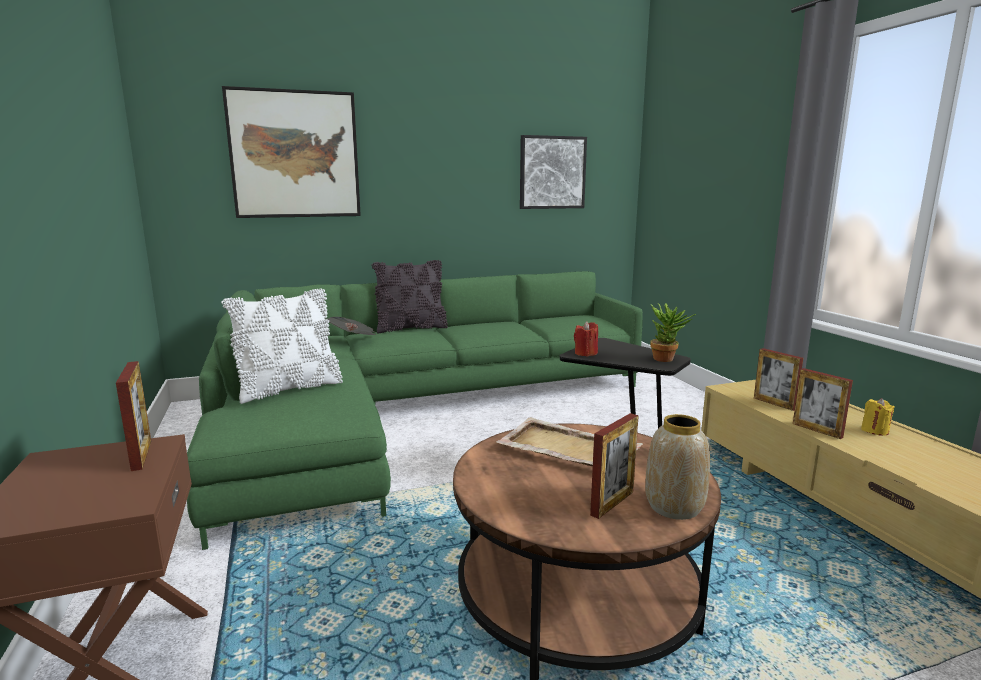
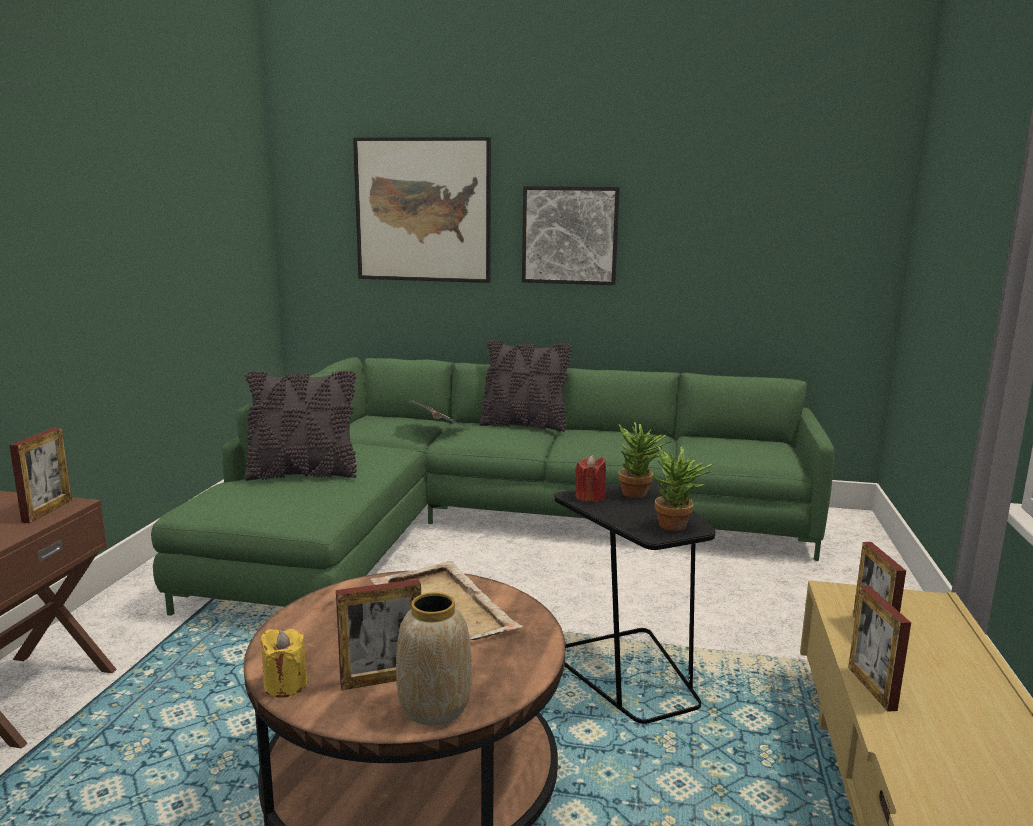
camera: 30 degrees right, 0 degrees up
(289, 389) = (303, 474): white pillow -> black pillow
(552, 172) = (756, 234): picture -> picture (570, 235)
(611, 347) = (639, 495): none -> potted plant
(875, 430) = (976, 718): yellow candle -> yellow candle (285, 685)

